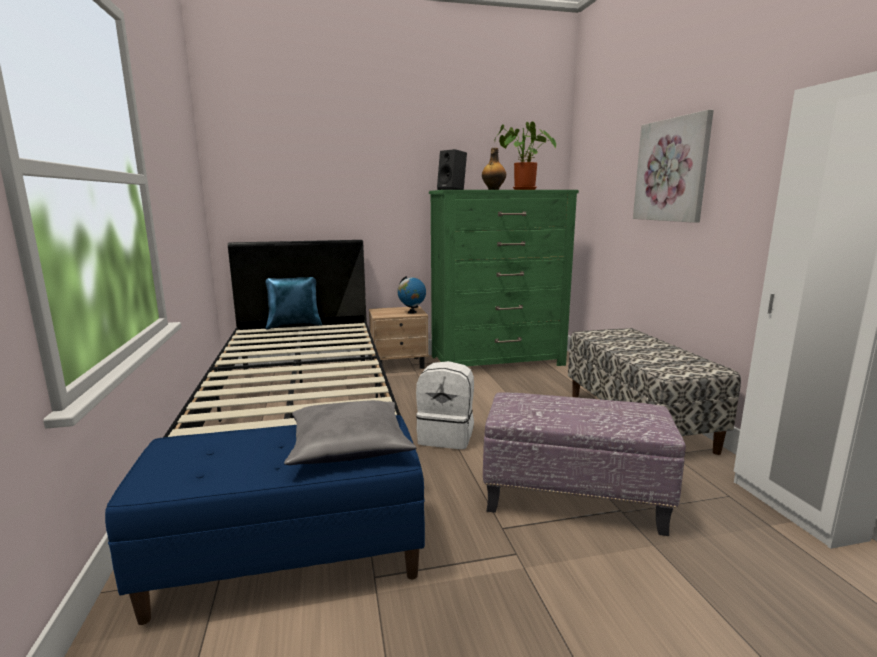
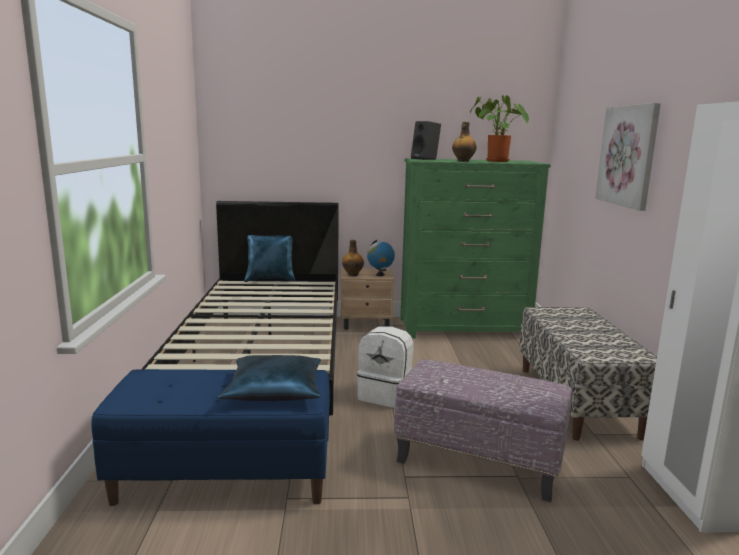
camera: 10 degrees right, 0 degrees up
(349, 446) = (275, 390): grey pillow -> blue pillow
(384, 314) = (353, 274): none -> bottle

